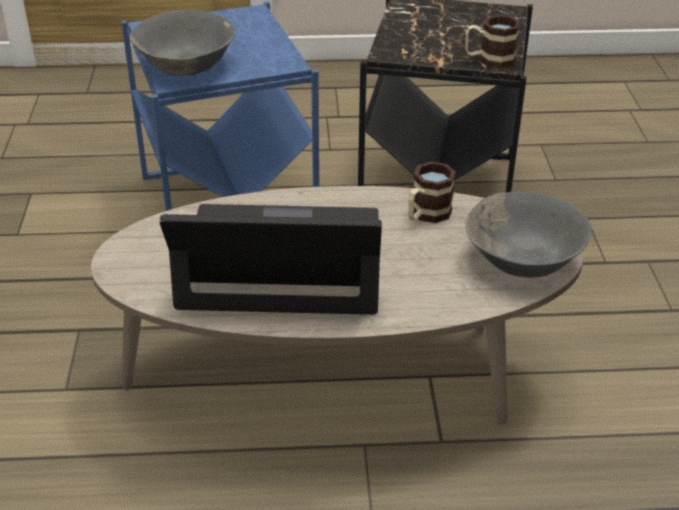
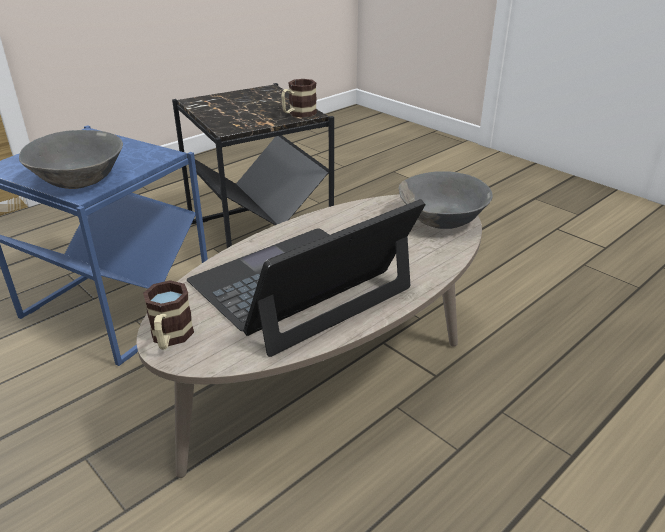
camera: 40 degrees left, 5 degrees down
(426, 215) = (352, 220): mug -> mug (170, 338)

